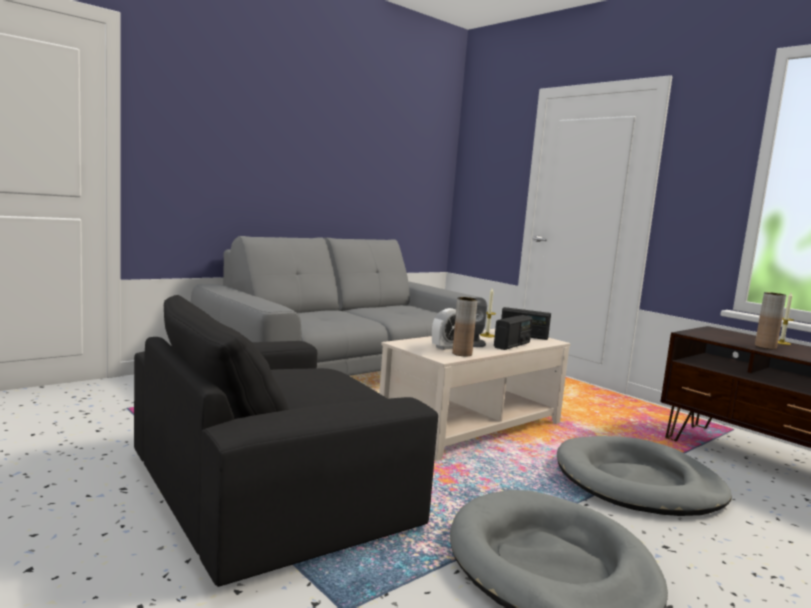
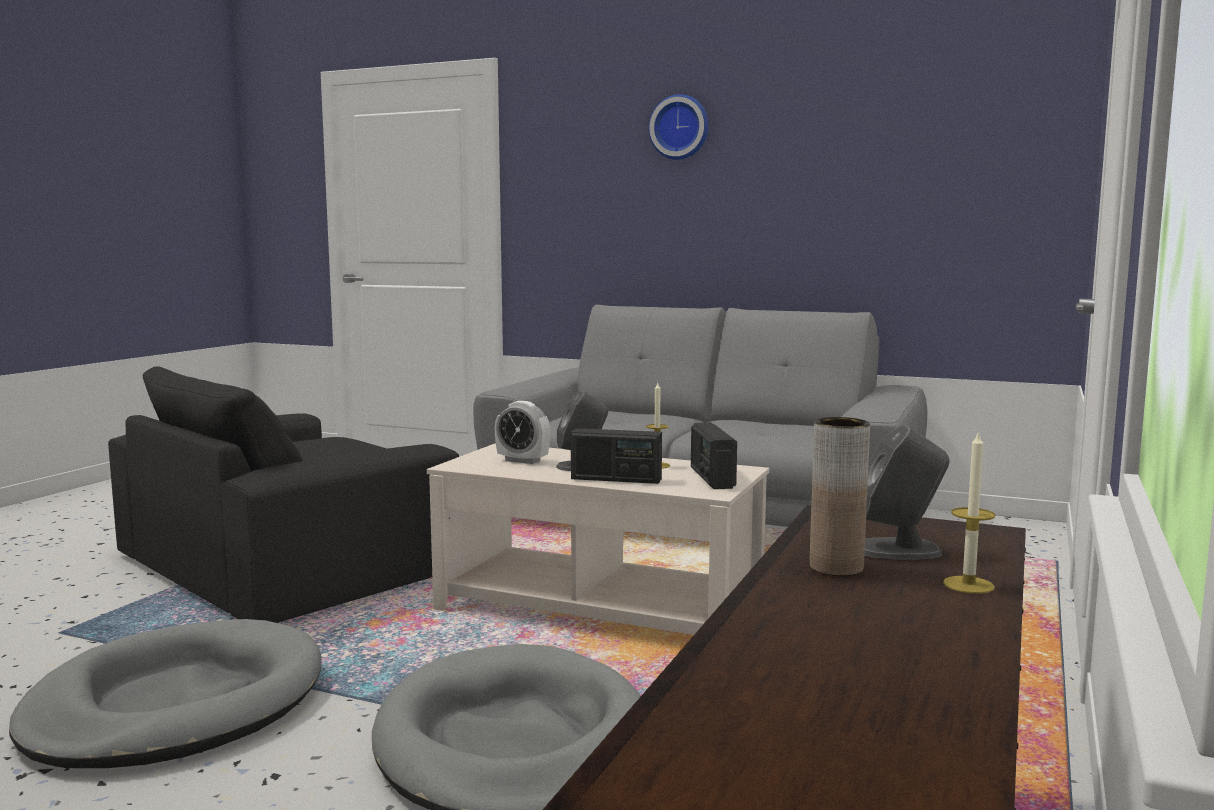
camera: 65 degrees right, 0 degrees up
(270, 486) = (287, 564): black armchair -> black armchair turned 75 degrees counterclockwise
(275, 111) = (680, 127): none -> wall clock
(462, 354) = (497, 468): brown vase -> none
(740, 338) = (899, 550): none -> grey speaker

